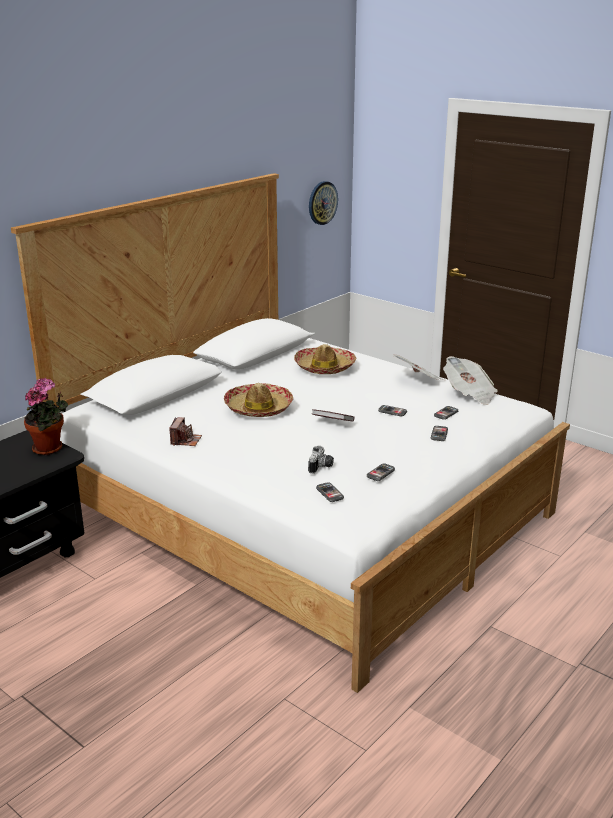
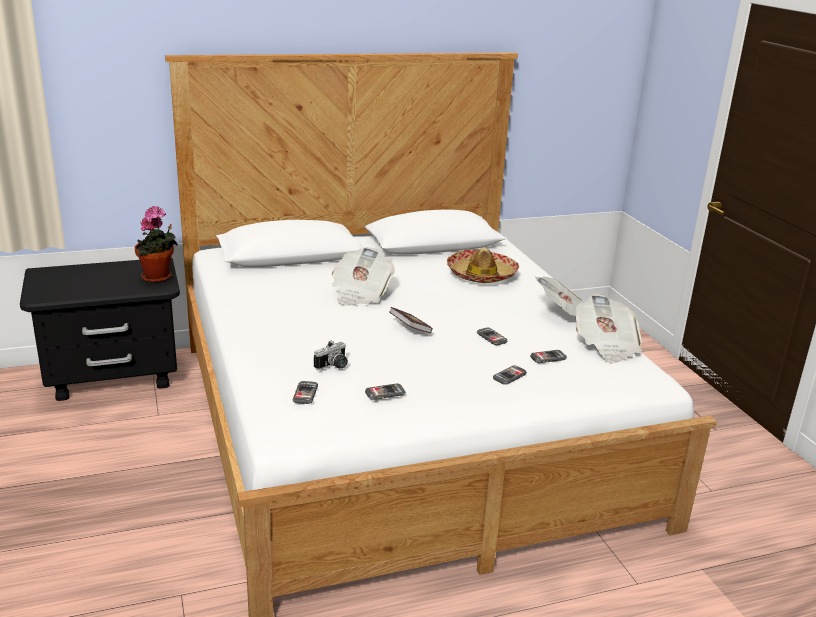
camera: 30 degrees right, 0 degrees up
(185, 440) = (255, 302): camera -> none
(258, 408) = (360, 293): hat -> newspaper
(322, 203) = (589, 99): wall clock -> none

